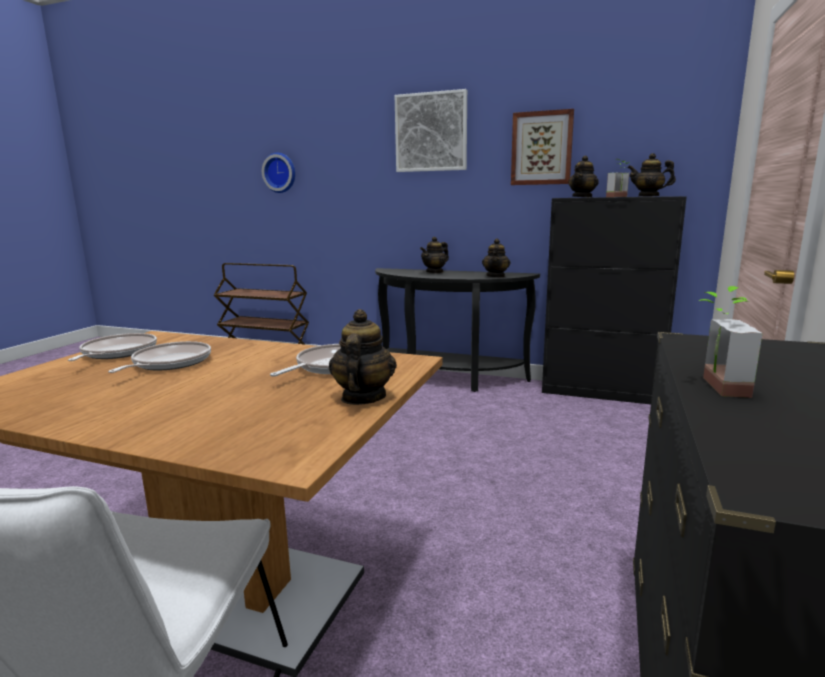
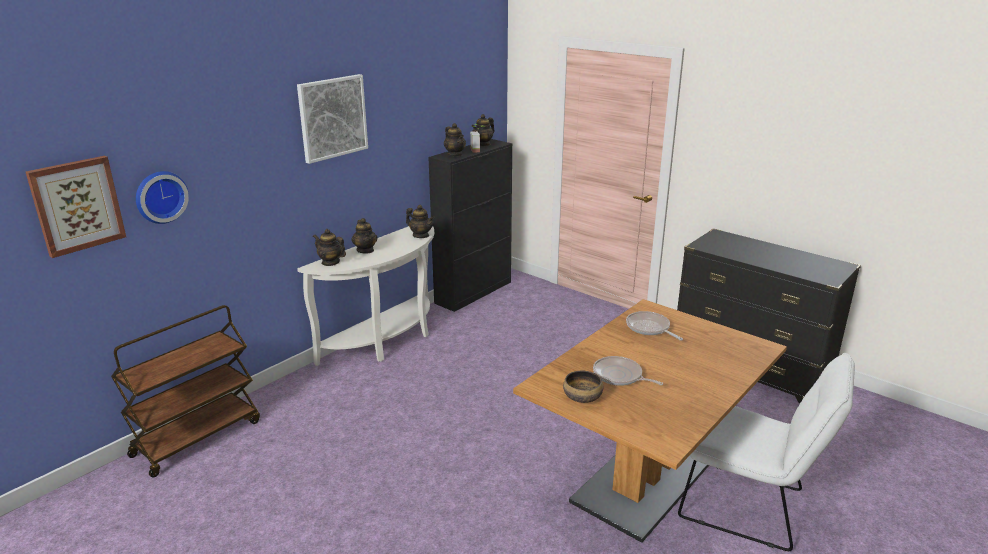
camera: 70 degrees left, 10 degrees up
(117, 353) = (582, 397): frying pan -> bowl
(363, 398) = (702, 326): teapot -> teapot (330, 262)
(447, 379) = (387, 341): black console table -> white console table
(541, 148) = (415, 119): picture -> picture (77, 205)
(713, 386) = (758, 261): potted plant -> none

